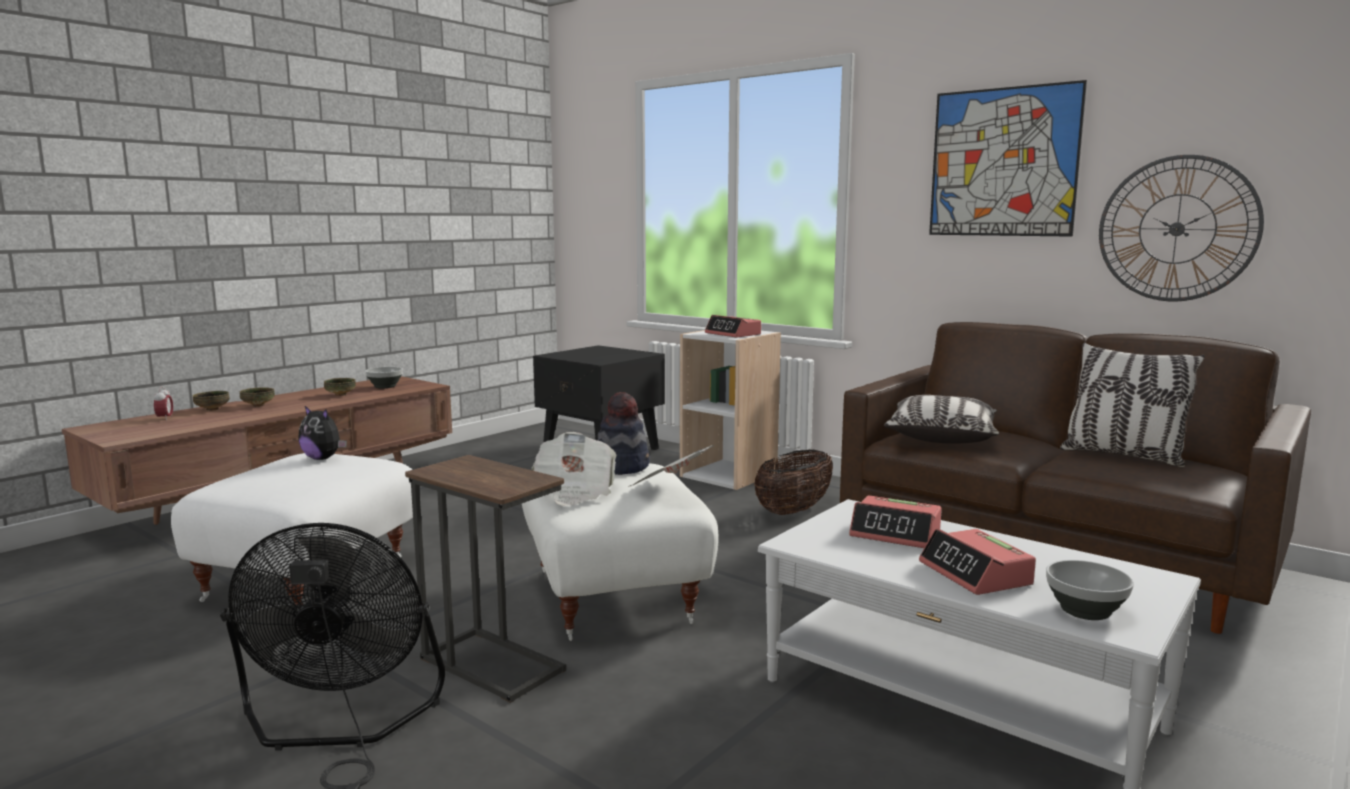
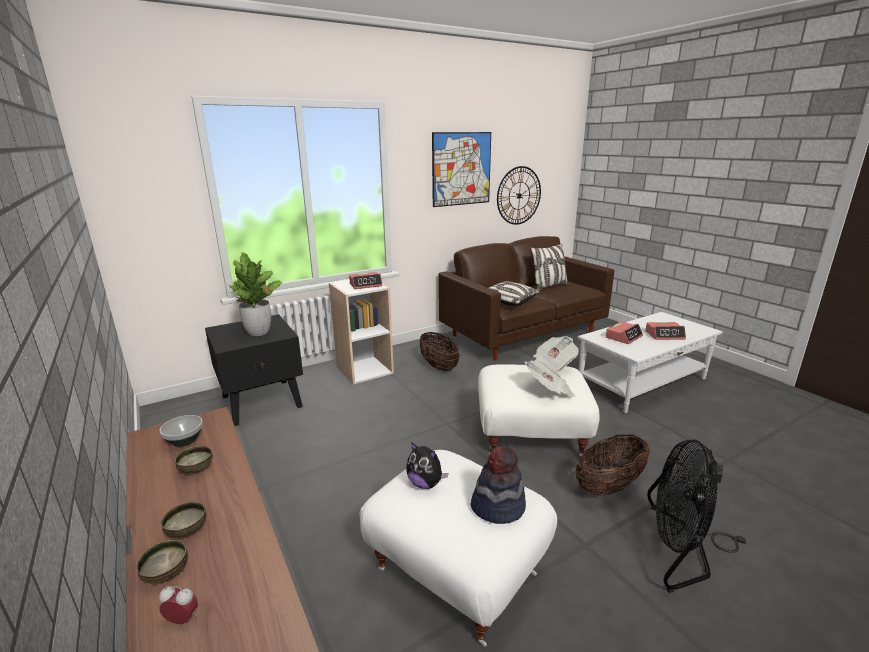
camera: 70 degrees left, 10 degrees up
(323, 458) = (425, 483): plush toy -> plush toy turned 75 degrees clockwise
(490, 664) = (609, 486): brown side table -> basket
(599, 356) = (259, 332): none -> potted plant
(622, 467) = (507, 372): hat -> hat (498, 506)
(1085, 610) = (692, 330): bowl -> none

